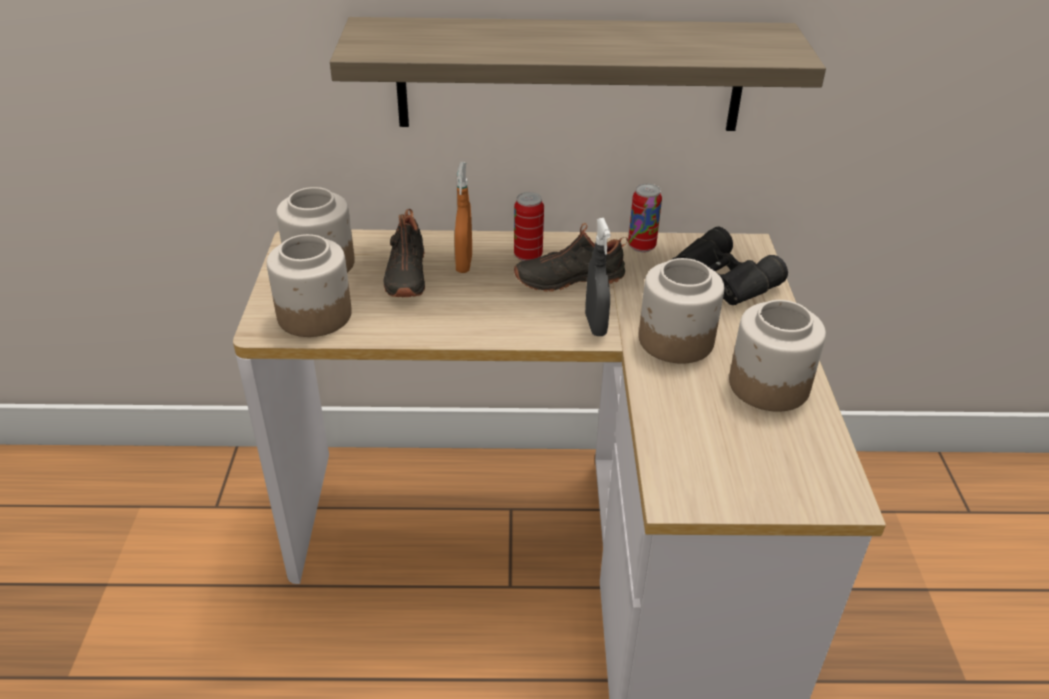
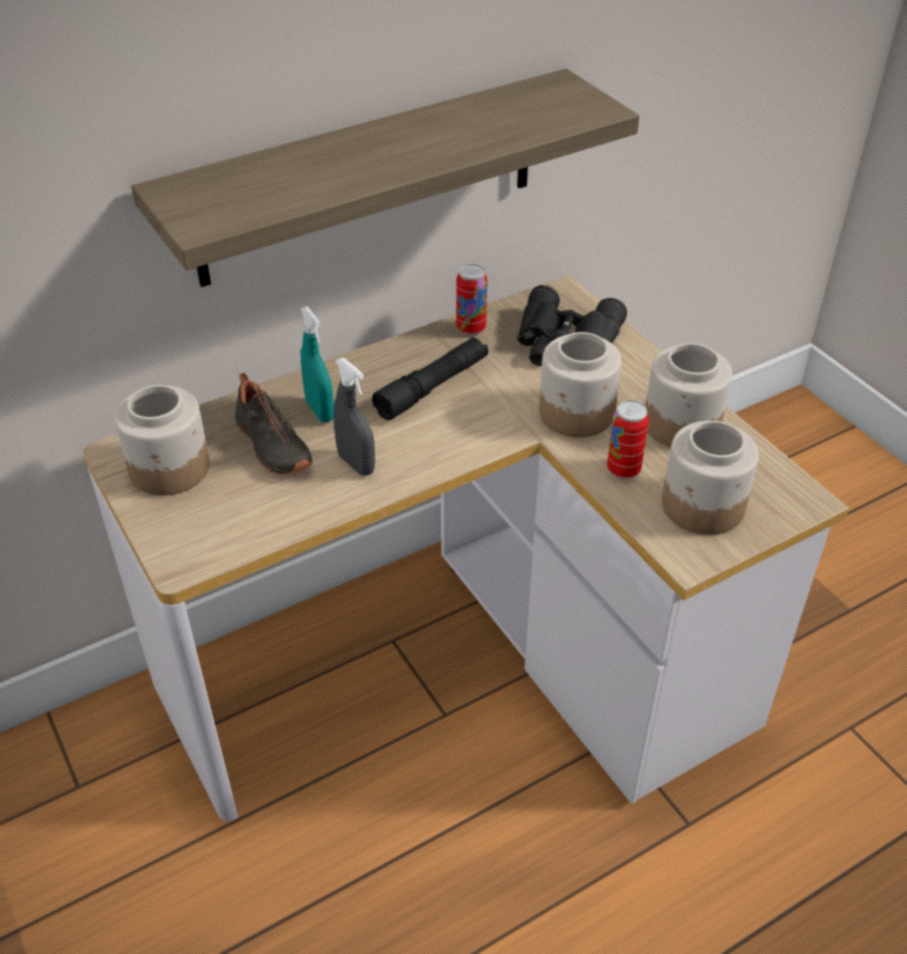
camera: 30 degrees left, 5 degrees up
(314, 316) = (219, 528): jar -> jar (703, 506)
(464, 264) = (320, 411): orange spray bottle -> turquoise spray bottle
(528, 256) = (374, 378): can -> can (623, 469)
(568, 278) = (432, 387): black shoe -> black flashlight
(595, 325) = (497, 426): grey spray bottle -> grey spray bottle (356, 464)

